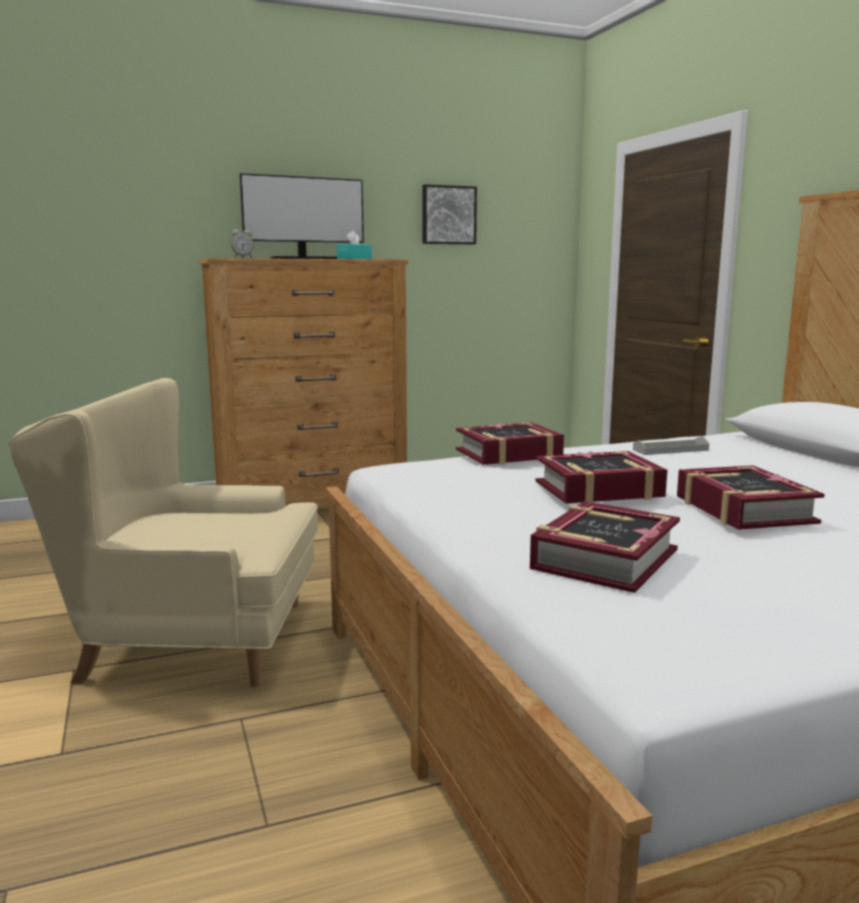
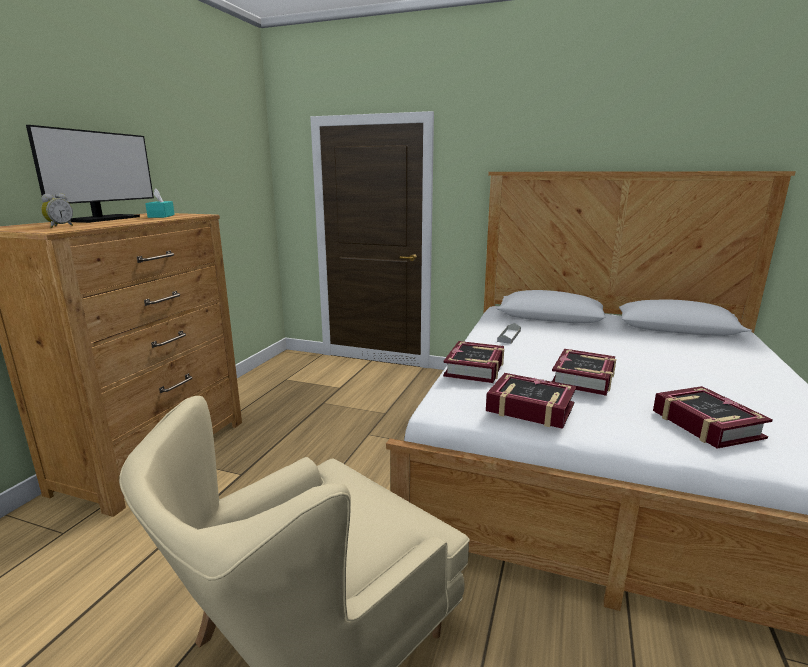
camera: 50 degrees left, 5 degrees up
(448, 215) = (196, 168): picture -> none
(743, 510) = (643, 367): book -> book (530, 408)

